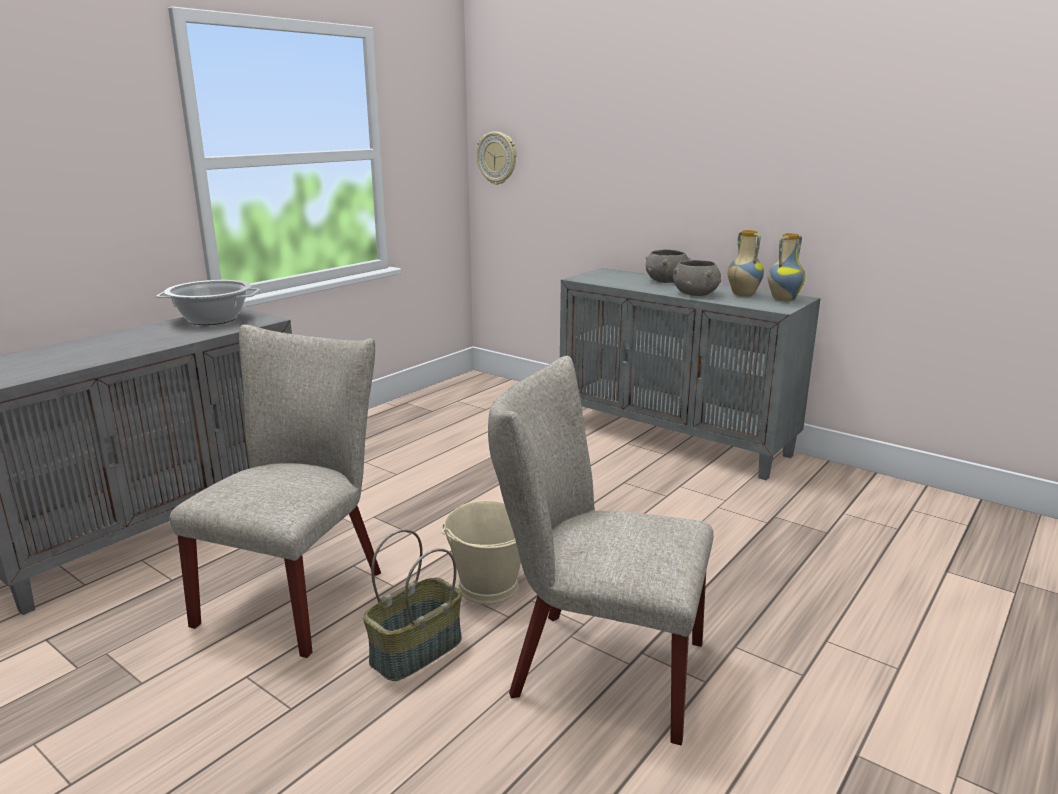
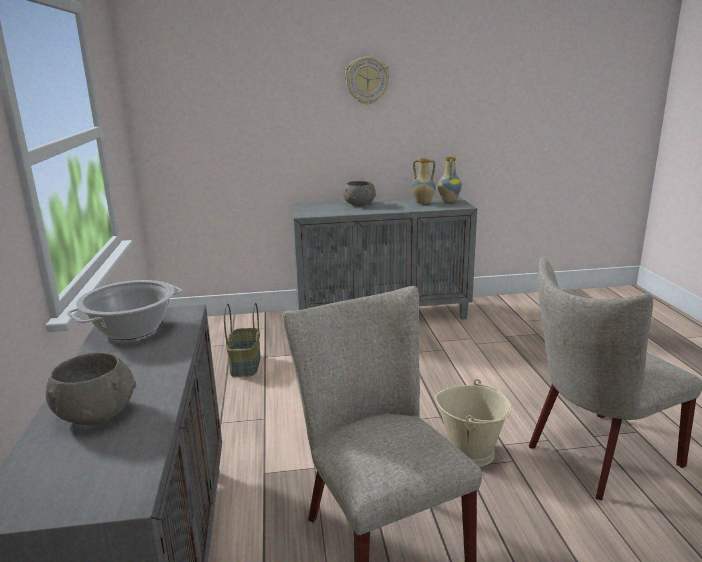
camera: 45 degrees left, 0 degrees up
(416, 652) = (517, 515): basket -> basket (246, 365)
(497, 158) = (167, 126): wall clock -> wall clock (367, 80)
(695, 294) = (400, 208): grey bowl -> grey bowl (96, 413)

